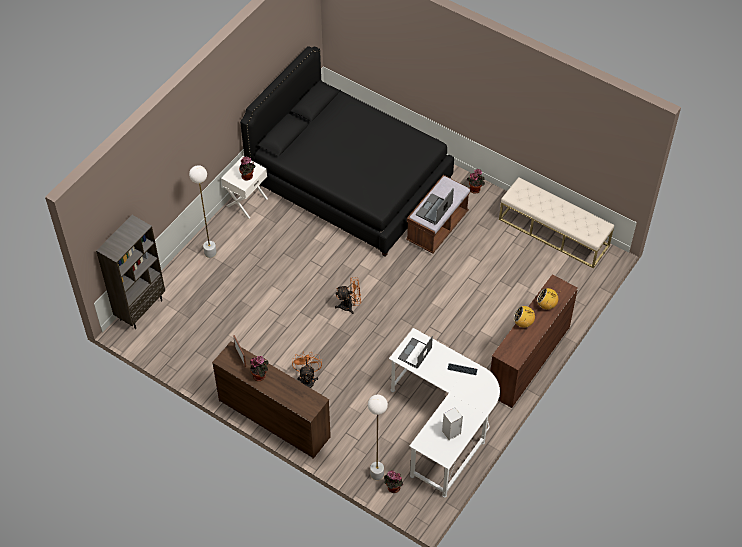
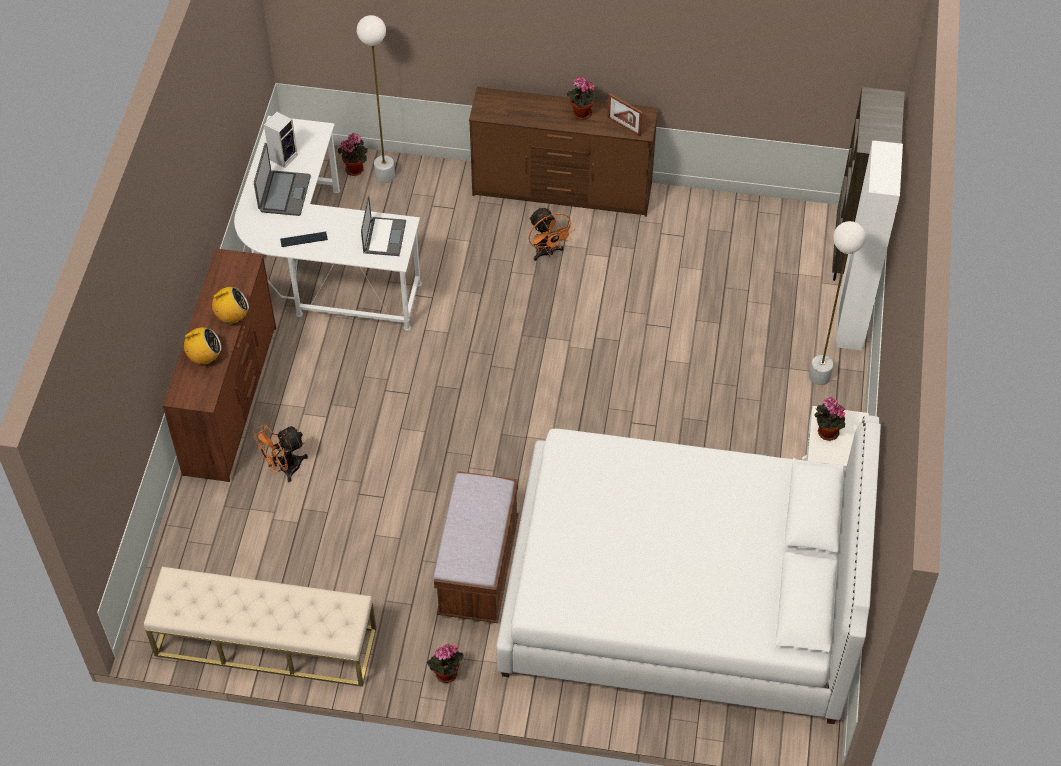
camera: 155 degrees right, 0 degrees up
(172, 273) = (850, 323): none -> white wardrobe
(349, 181) = (680, 596): black bed -> white bed
(349, 306) = (549, 378): orange fan -> orange fan (284, 468)
(434, 210) = (476, 506): laptop -> laptop (284, 194)

